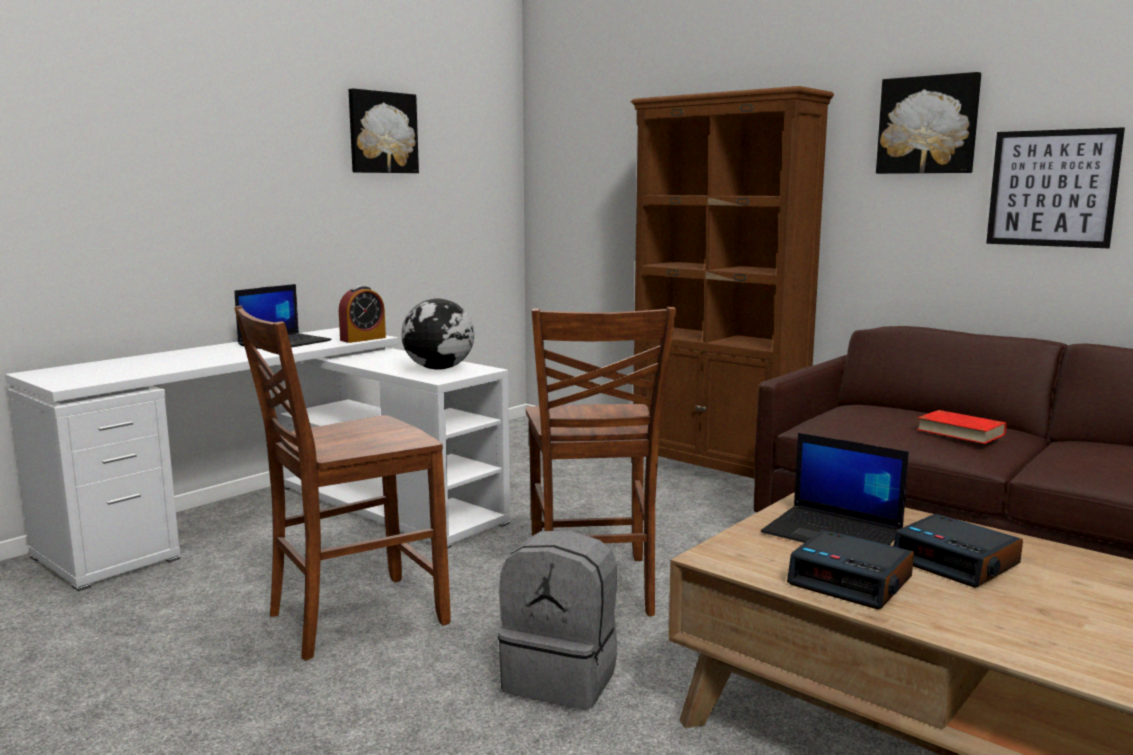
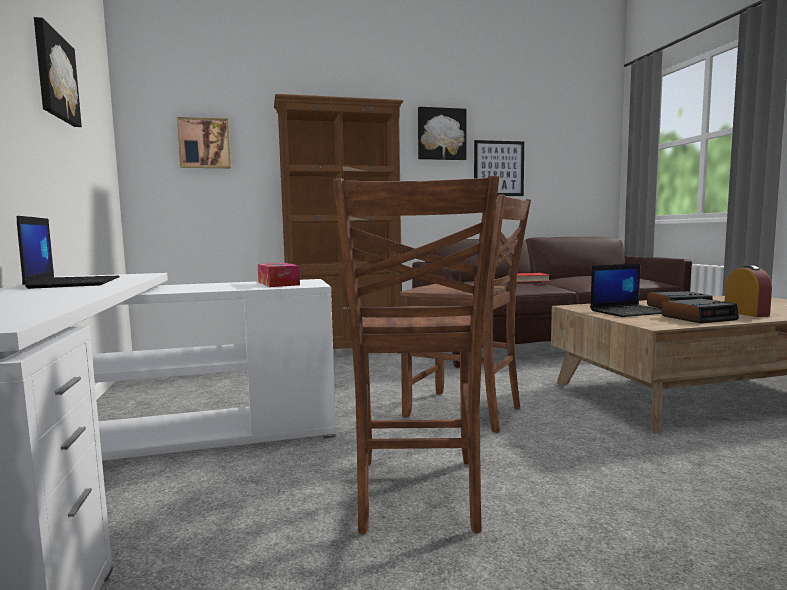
camera: 55 degrees left, 5 degrees down
(363, 339) = (144, 275): alarm clock -> alarm clock (746, 313)
(439, 369) = (278, 283): globe -> tissue box
(562, 678) = (583, 447): grey backpack -> none
(598, 160) = (205, 143): none -> picture

